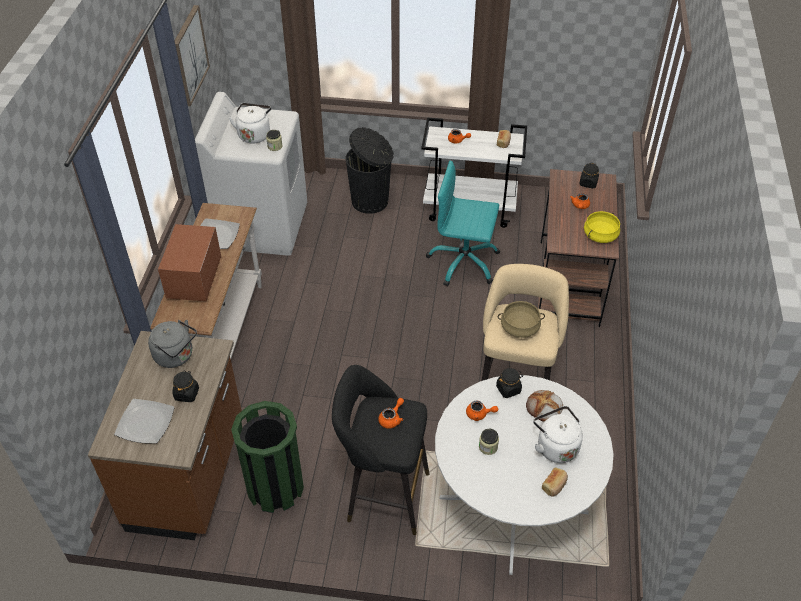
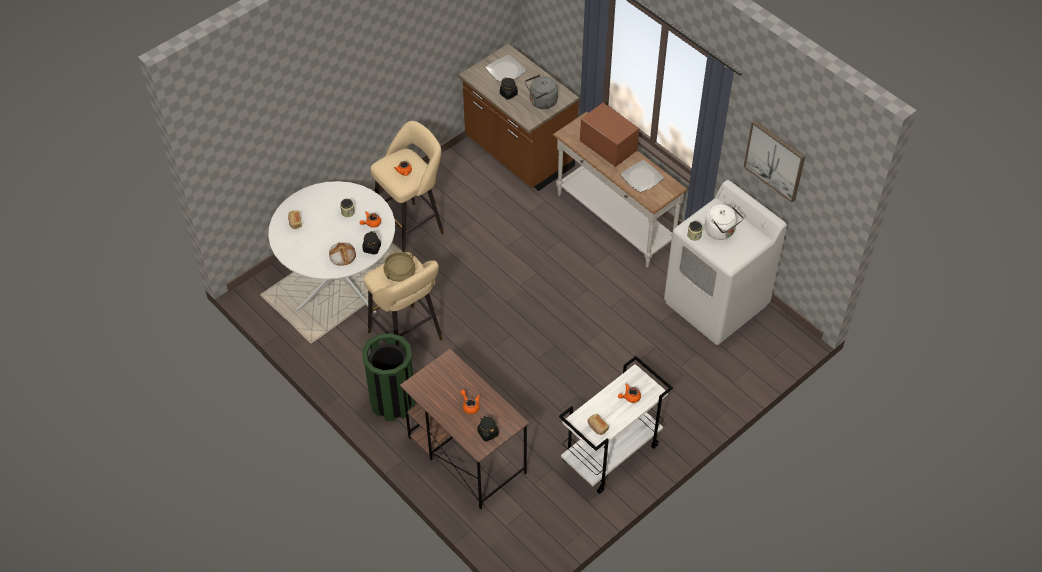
camera: 130 degrees right, 5 degrees up
(275, 488) = (469, 185): green trash can -> green trash can (393, 402)
(371, 201) = (683, 392): black trash can -> none
(383, 496) = (412, 227): black stool -> beige stool
(463, 262) = (553, 402): turquoise office chair -> none
(555, 446) = (314, 240): white kettle -> none
(600, 235) = (430, 392): yellow cooking pot -> none

